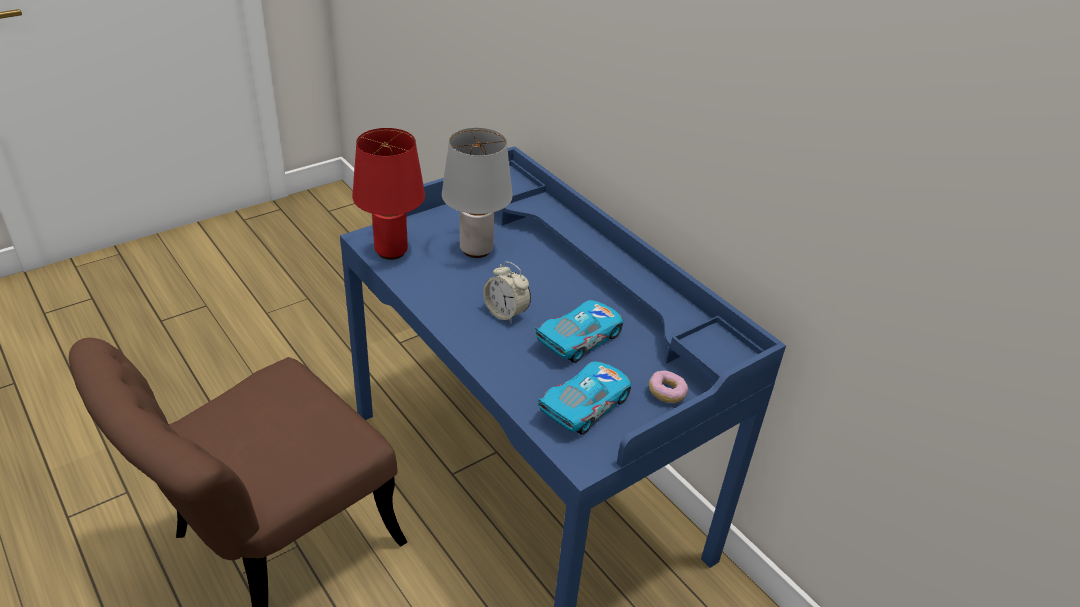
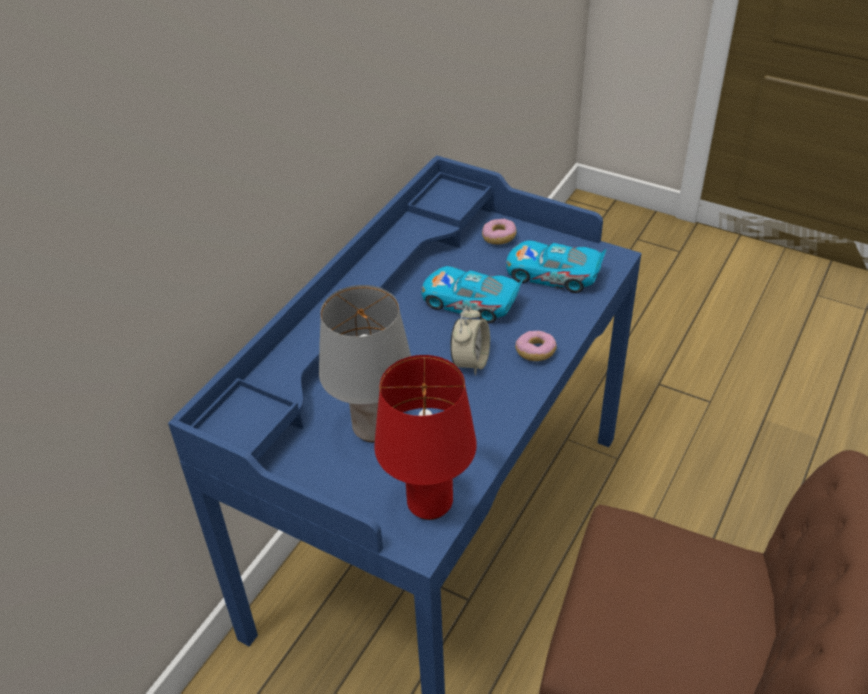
camera: 110 degrees left, 5 degrees up
(489, 351) = (535, 352): none -> donut

